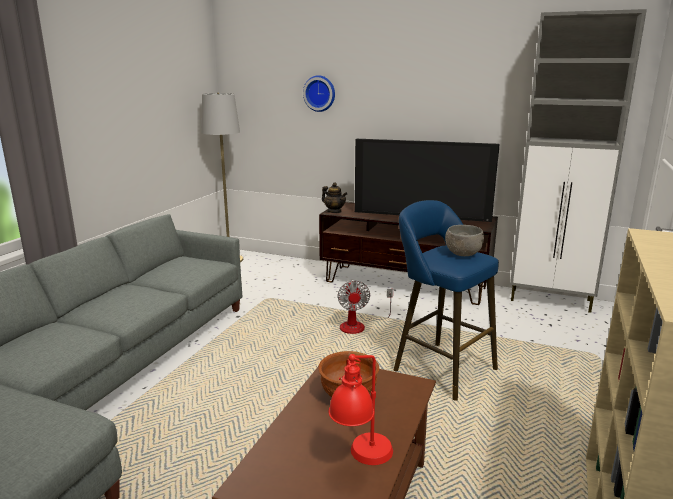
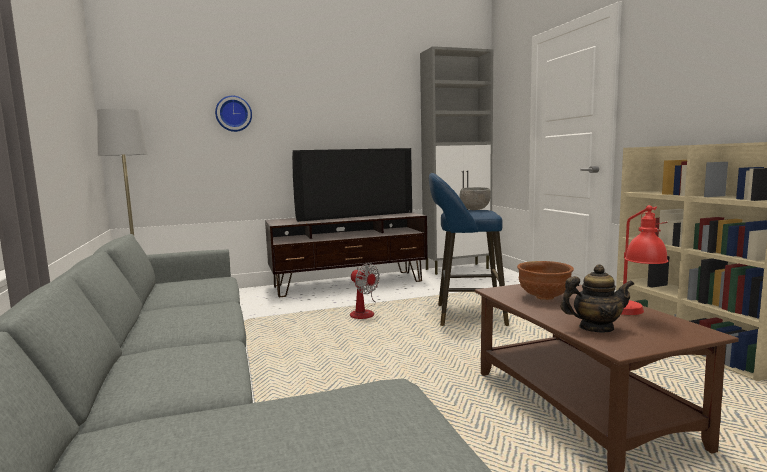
camera: 40 degrees left, 10 degrees down
(334, 211) = (280, 223): teapot -> teapot (595, 328)

